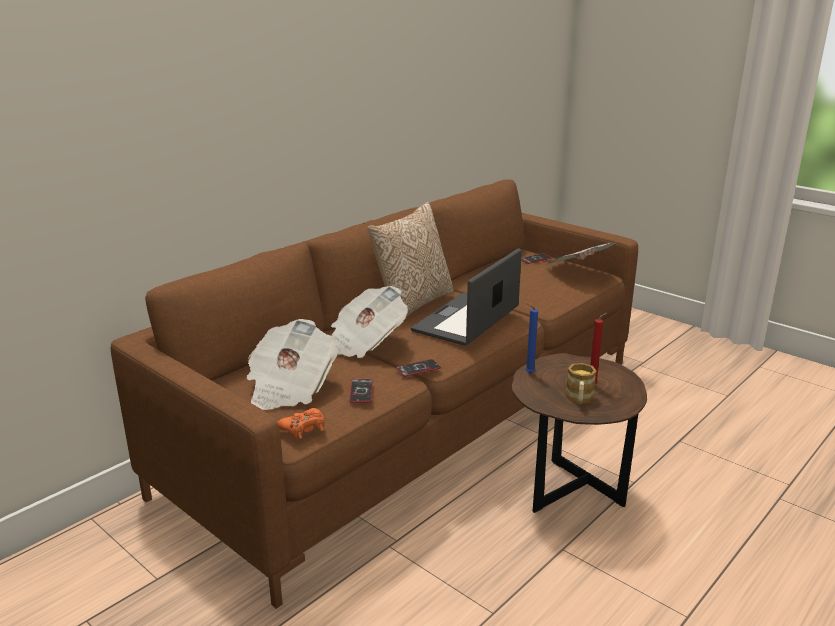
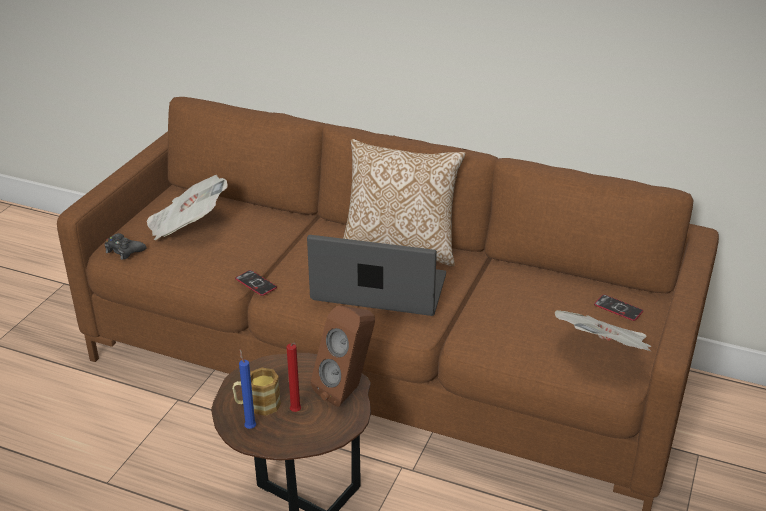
camera: 70 degrees right, 10 degrees up
(303, 428) = (124, 251): orange game controller -> black game controller
(361, 391) = (193, 262): phone -> none
(363, 343) = (291, 241): newspaper -> none
(528, 373) = (303, 361): blue candle -> blue candle (250, 426)
(572, 362) = (347, 390): none -> brown speaker

